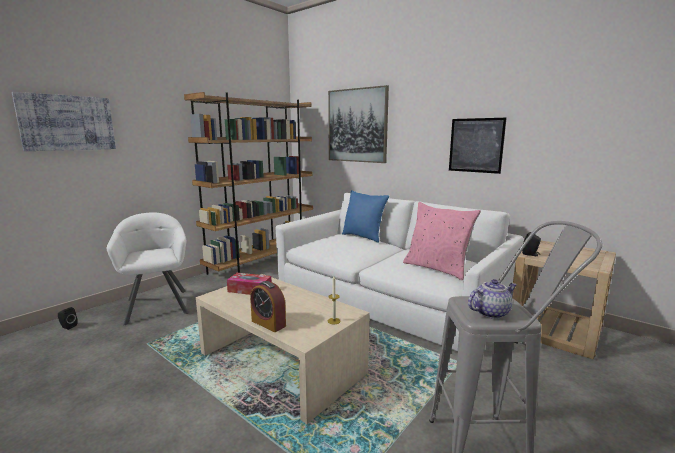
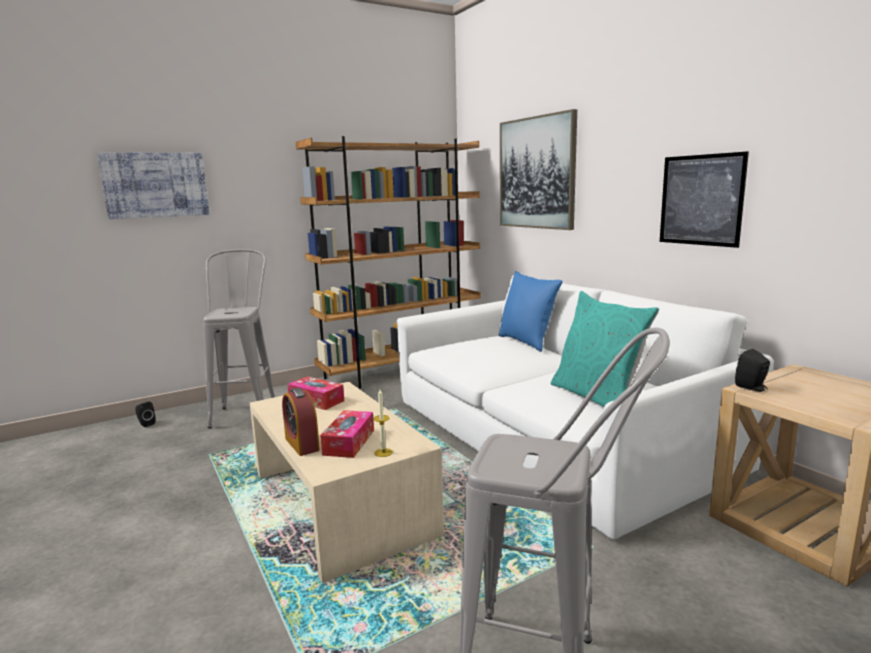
camera: 20 degrees right, 0 degrees up
(157, 306) = (247, 412): white armchair -> grey stool
(302, 317) = (349, 442): none -> tissue box
(437, 268) = (597, 397): pink pillow -> turquoise pillow
(490, 312) = (522, 462): teapot -> none

